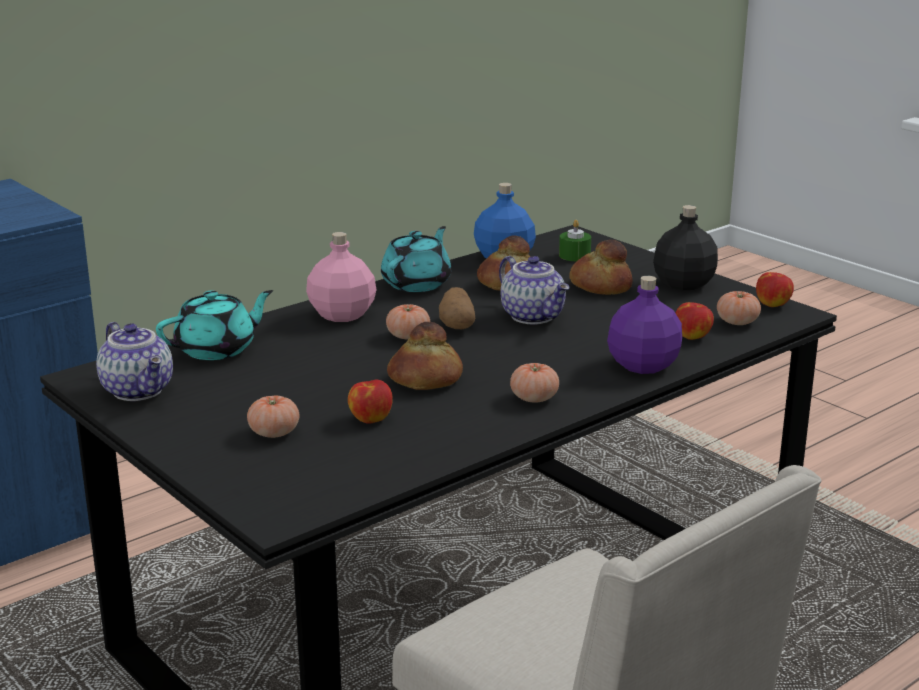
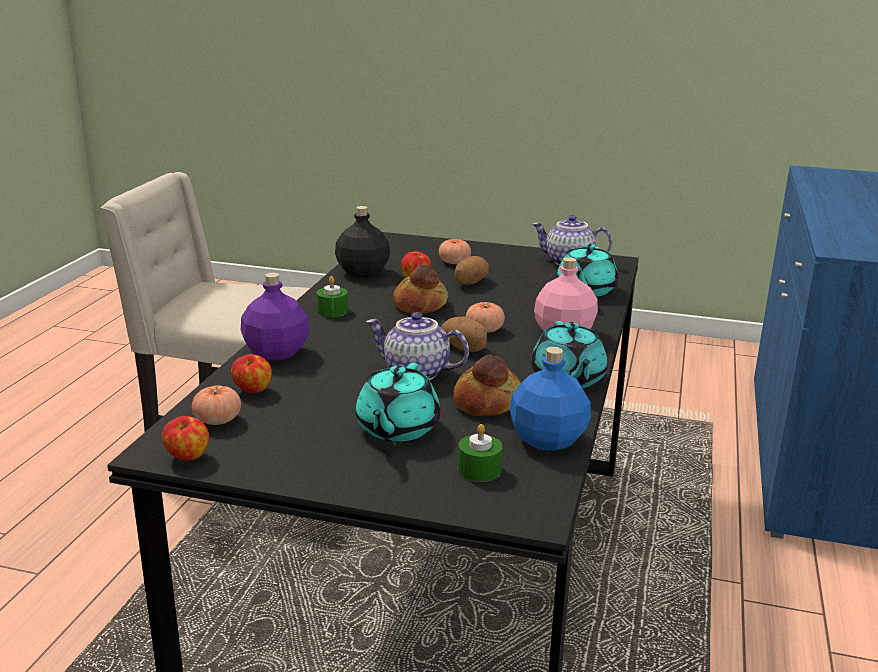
camera: 145 degrees right, 0 degrees up
(317, 394) = (470, 282): none -> potato
(534, 398) = (332, 311): tomato -> green candle
(601, 286) = (396, 428): bread -> turquoise teapot
(682, 284) = (311, 460): black bottle -> black bottle (363, 272)

